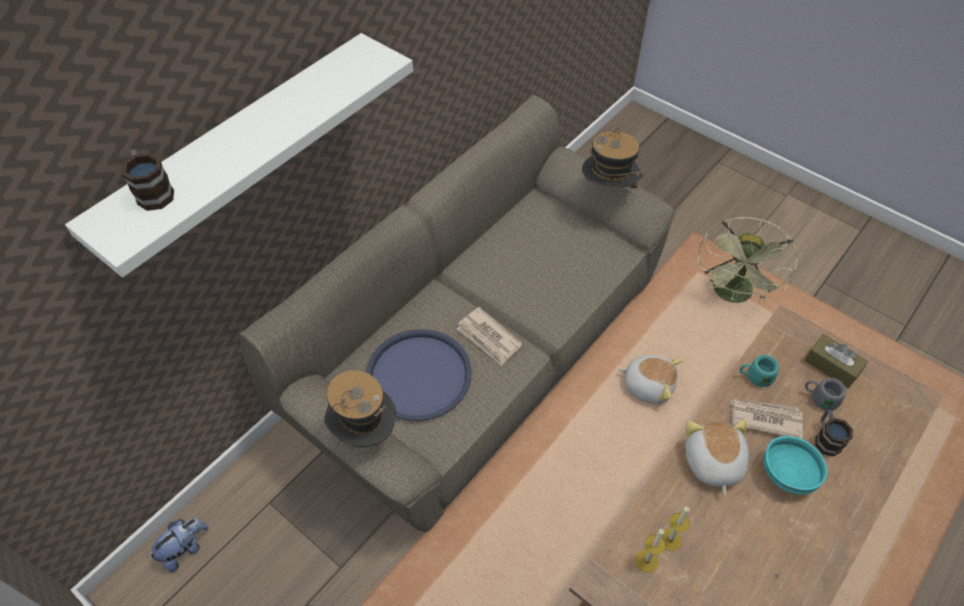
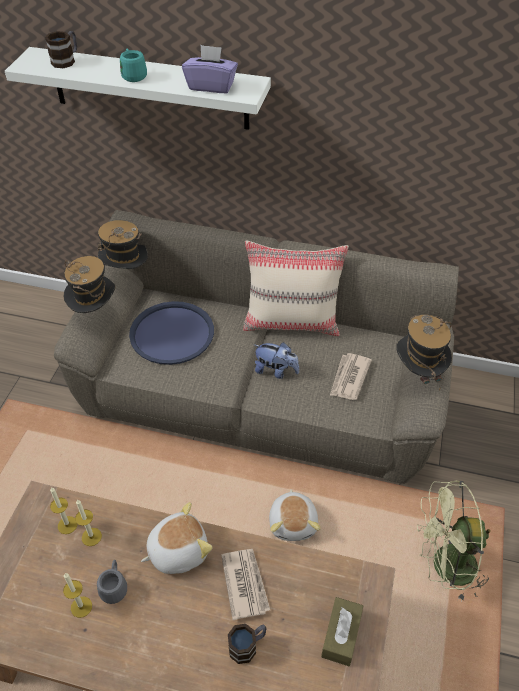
camera: 65 degrees right, 5 degrees down
(185, 549) = (36, 304): plush toy -> plush toy (276, 371)
(317, 379) = (126, 274): none -> hat
(344, 80) = (211, 86): none -> purple tissue box
(464, 263) = (292, 322): none -> beige pillow
(488, 338) = (227, 360): newspaper -> newspaper (349, 378)
(750, 572) = (81, 607): none -> candle
(754, 377) = (289, 564): turquoise mug -> turquoise mug (133, 75)
(788, 473) = (192, 618): turquoise bowl -> none
(819, 398) = (294, 630): grey mug -> grey mug (114, 586)

